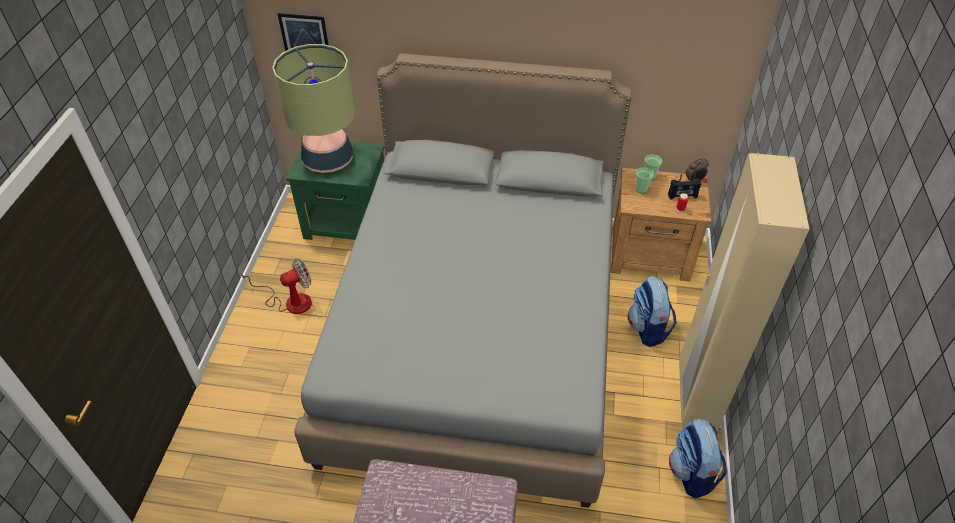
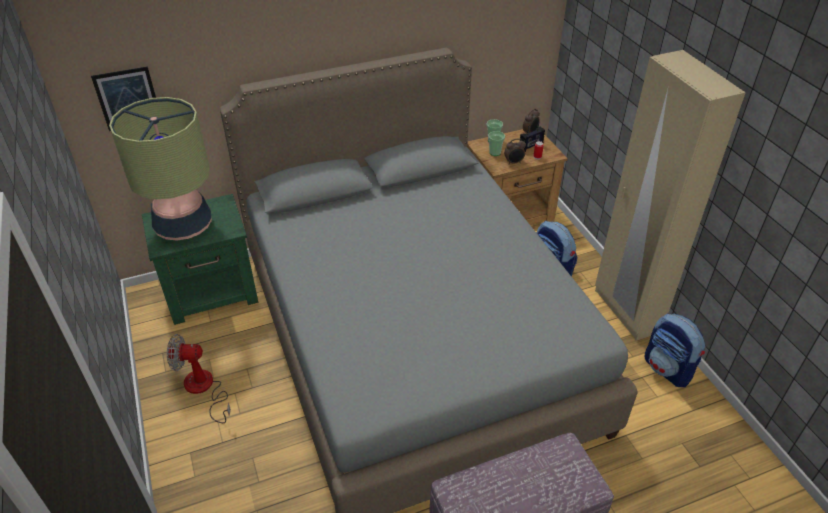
camera: 30 degrees left, 5 degrees down
(290, 301) = (203, 389): fan -> fan turned 120 degrees counterclockwise
(652, 206) = (514, 162): none -> alarm clock

